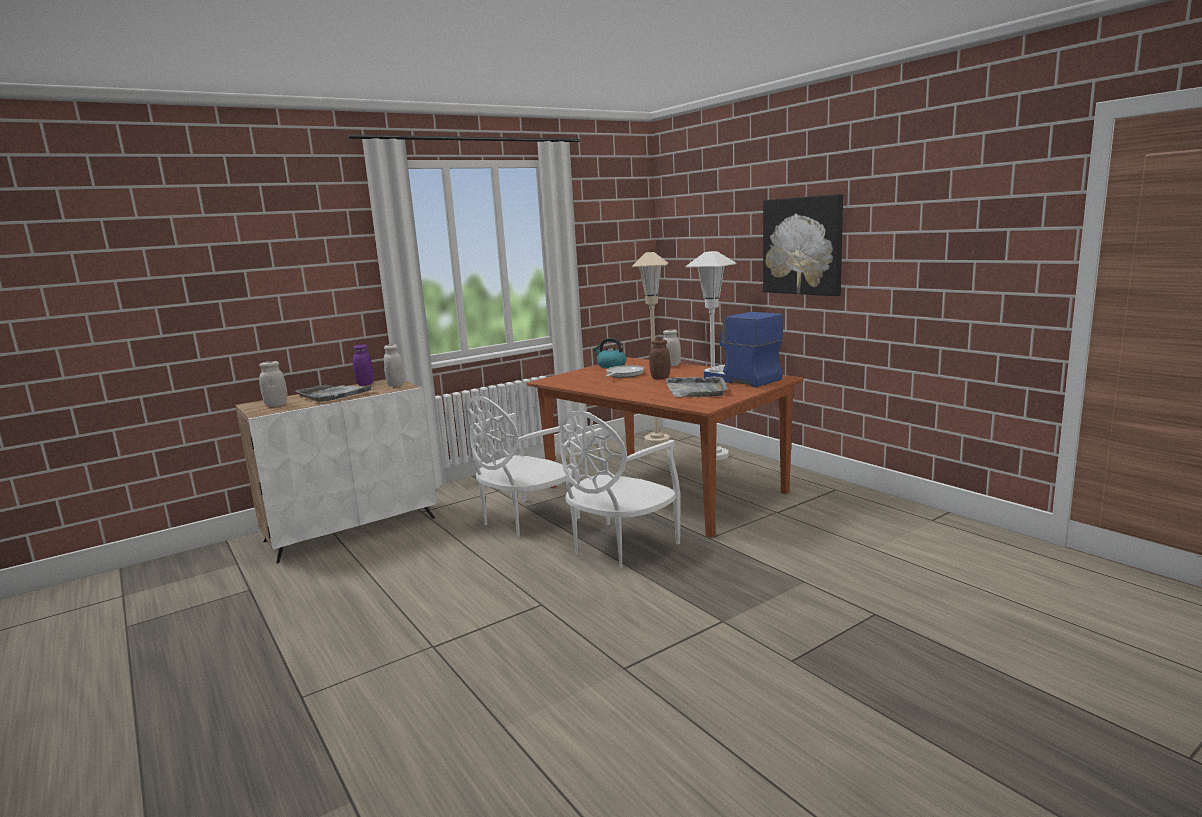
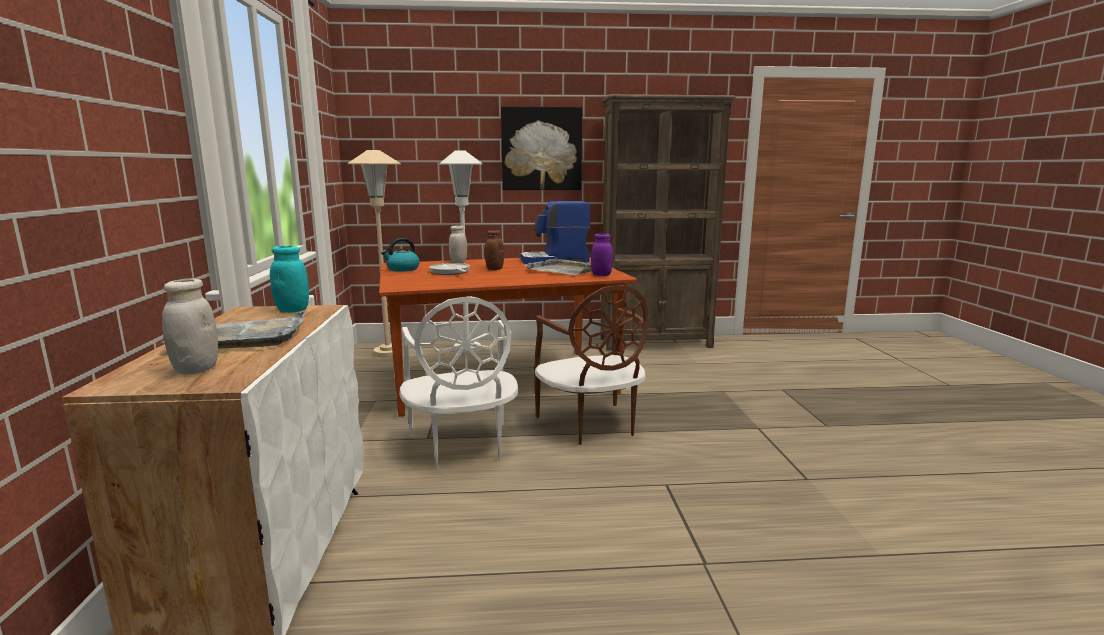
camera: 60 degrees left, 0 degrees up
(365, 384) = (228, 320): purple jar -> purple jar (601, 275)
(396, 385) = (292, 310): white jar -> turquoise jar
(619, 547) = (591, 425): white chair -> brown chair
(903, 512) = (656, 343): none -> brown bookcase

